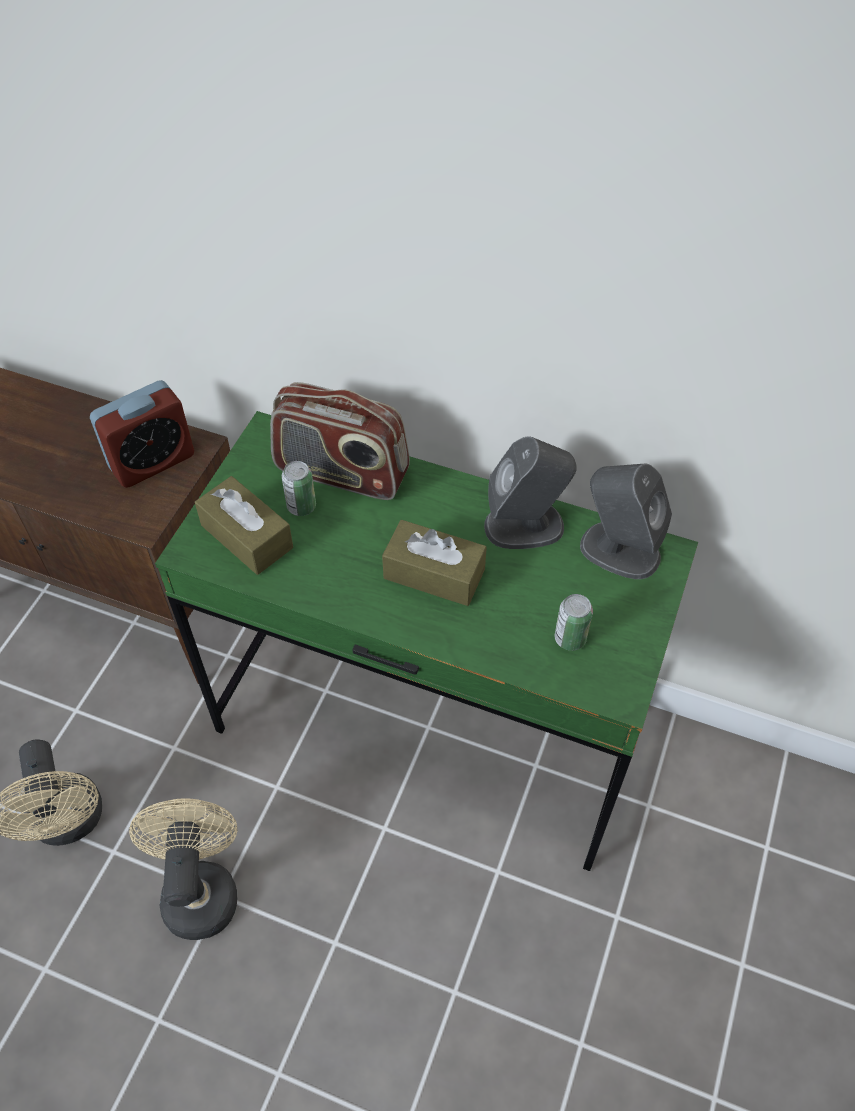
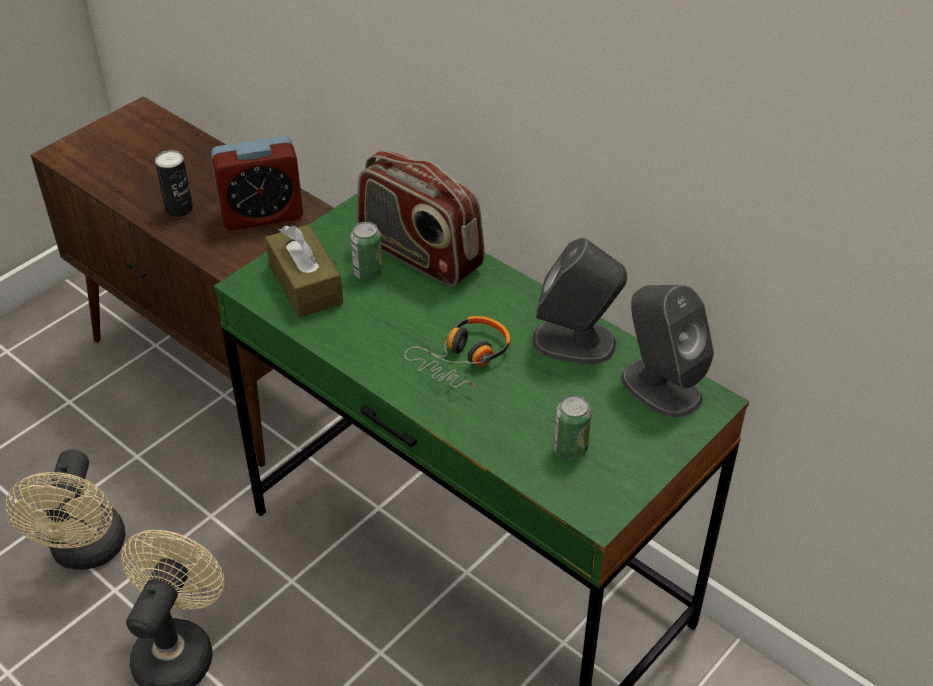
camera: 20 degrees right, 10 degrees down
(64, 477) = (179, 209): none -> can
(434, 574) = (464, 359): brown tissue box -> headphones

